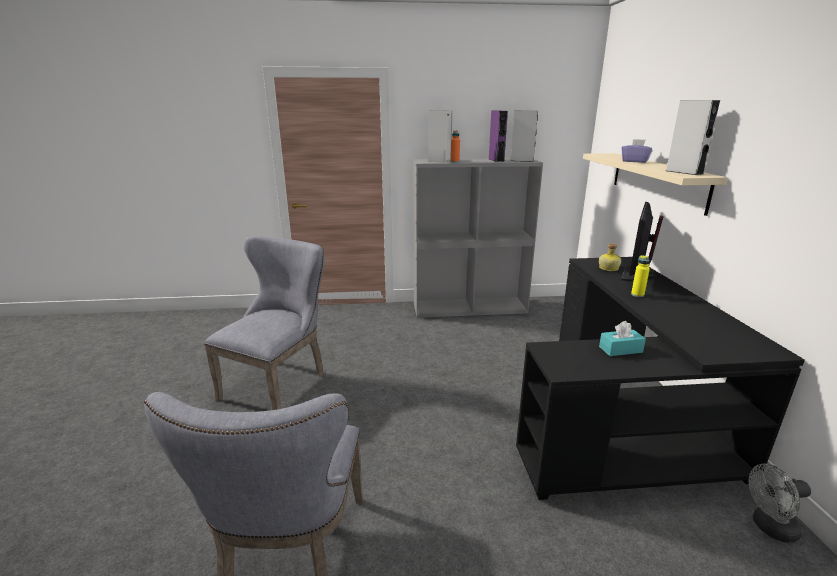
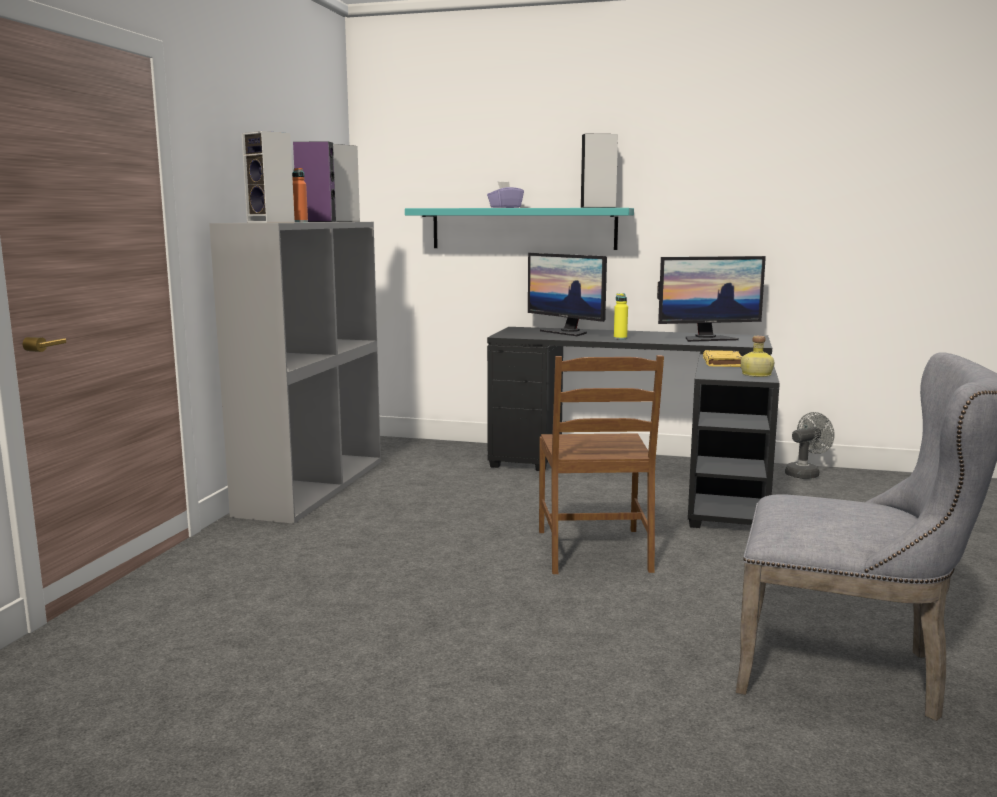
camera: 70 degrees left, 10 degrees down
(280, 384) = (411, 662): grey chair -> none
(440, 414) = (595, 551): none -> brown chair
(607, 268) = (537, 334): bottle -> bottle (755, 375)
(620, 349) = (722, 363): turquoise tissue box -> yellow book
(657, 180) = (523, 228): beige shelf -> turquoise shelf
(704, 329) = (707, 339): none -> monitor
(769, 527) = (805, 473): grey fan -> grey fan turned 135 degrees counterclockwise

